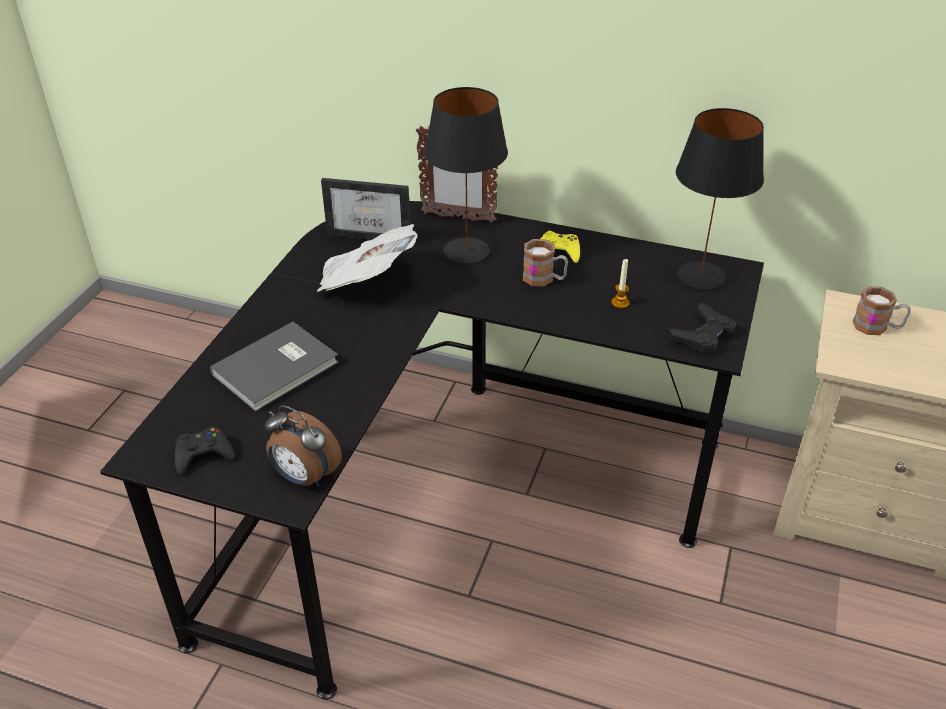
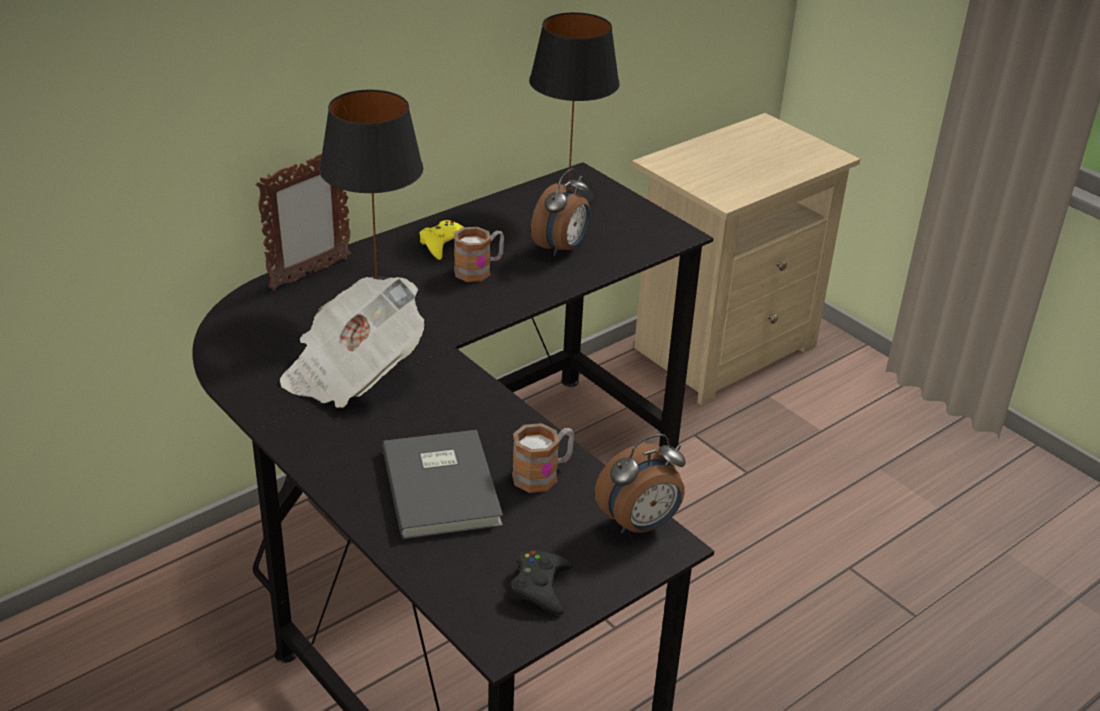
camera: 60 degrees left, 5 degrees down
(372, 233) = (266, 336): picture frame -> none
(620, 303) = (561, 248): candle -> alarm clock
(703, 335) = (649, 231): black game controller -> none
(877, 327) = (701, 164): mug -> mug (543, 474)

